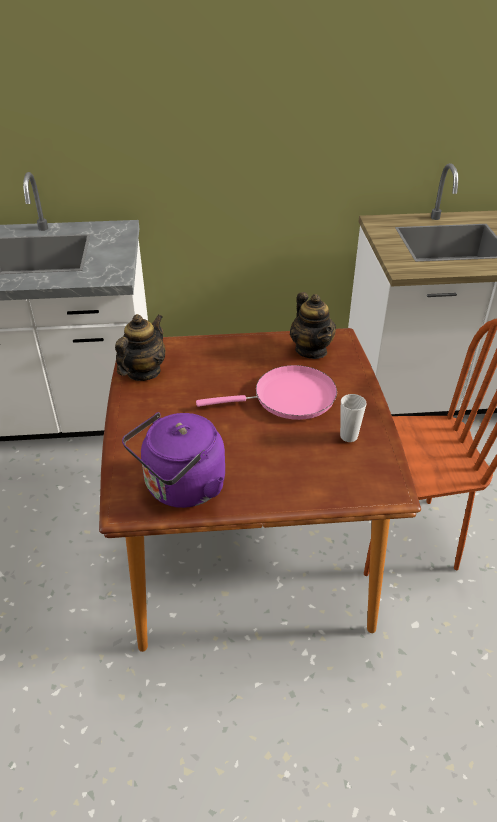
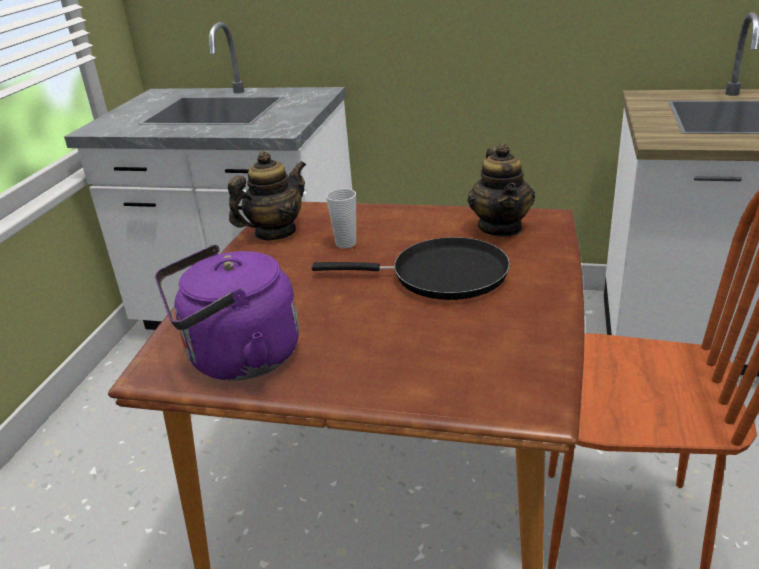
camera: 20 degrees right, 10 degrees down
(288, 398) = (441, 275): pink frying pan -> black frying pan
(348, 436) = (504, 328): cup -> cup (346, 244)

